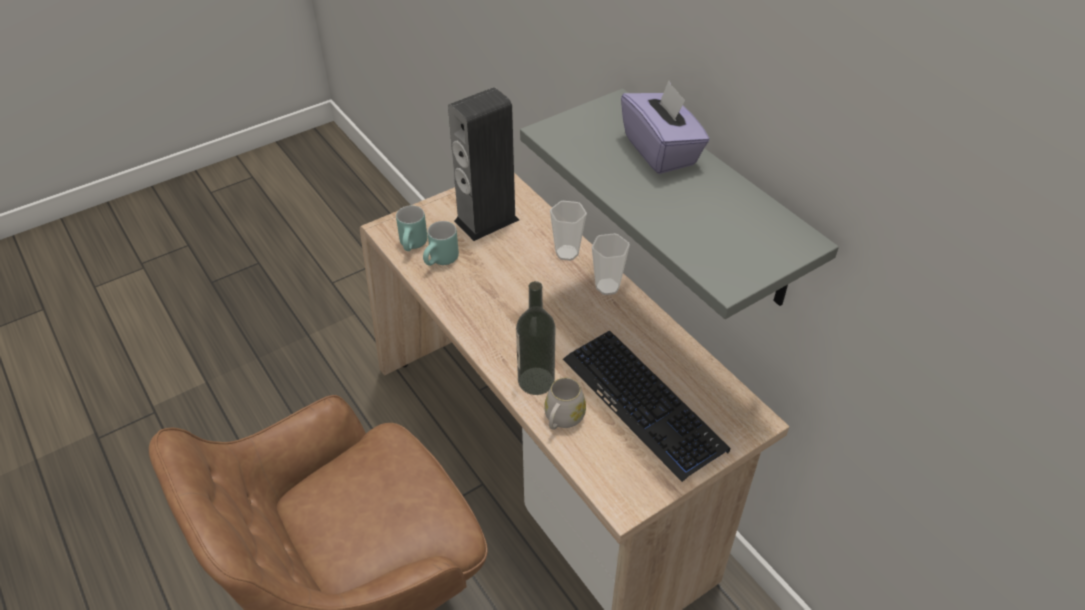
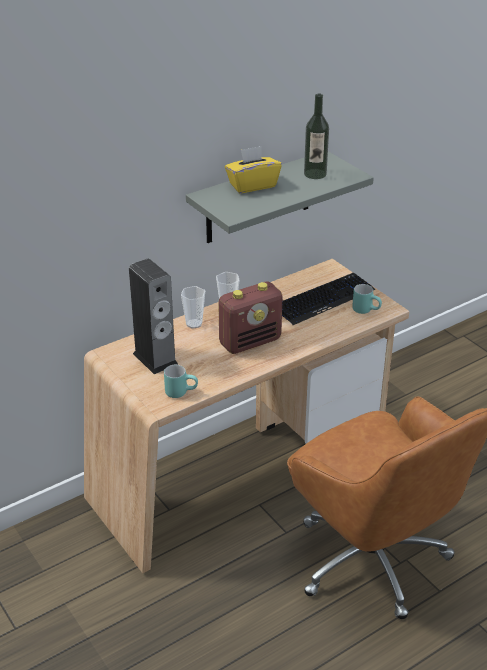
camera: 90 degrees left, 10 degrees down
(442, 262) = (200, 377): turquoise mug -> turquoise mug (366, 310)
(522, 311) = (250, 341): none -> radio
(536, 381) = (310, 336): bottle -> bottle (315, 174)
(562, 419) = (338, 327): white mug -> none
(661, 151) = (252, 185): purple tissue box -> yellow tissue box

